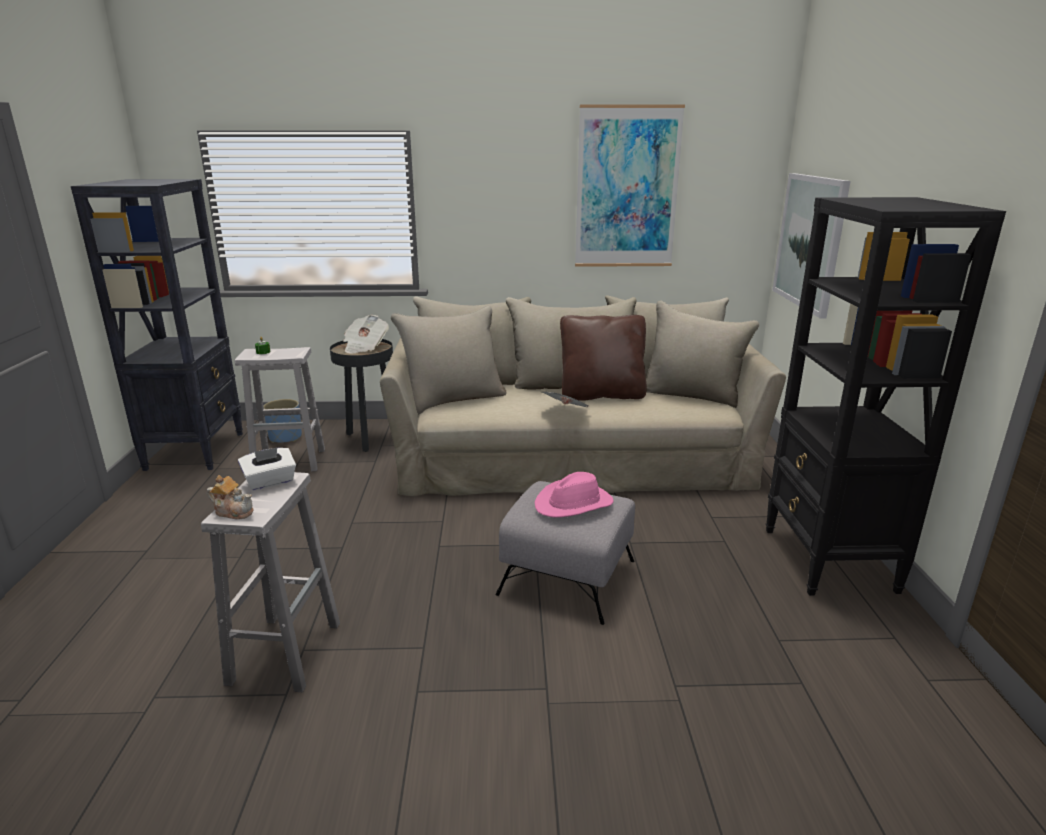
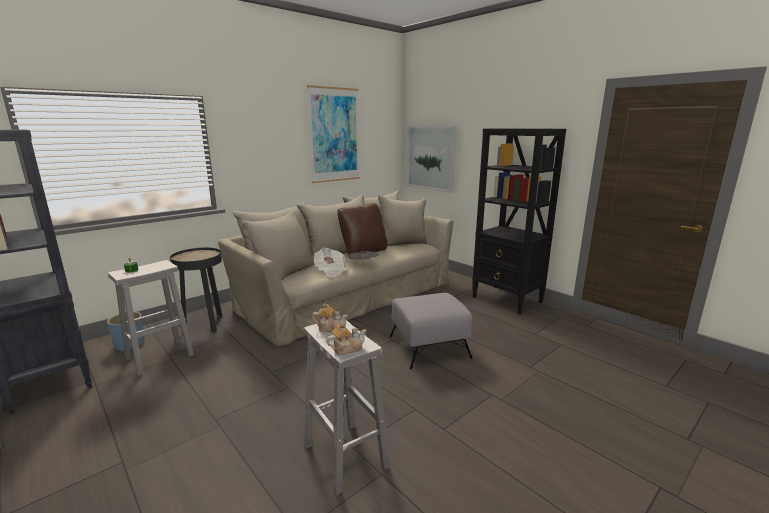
camera: 40 degrees left, 5 degrees down
(270, 482) = (330, 328): white tissue box -> teapot
(365, 347) = (196, 254): newspaper -> newspaper (330, 271)
(574, 504) = (433, 301): pink hat -> none

